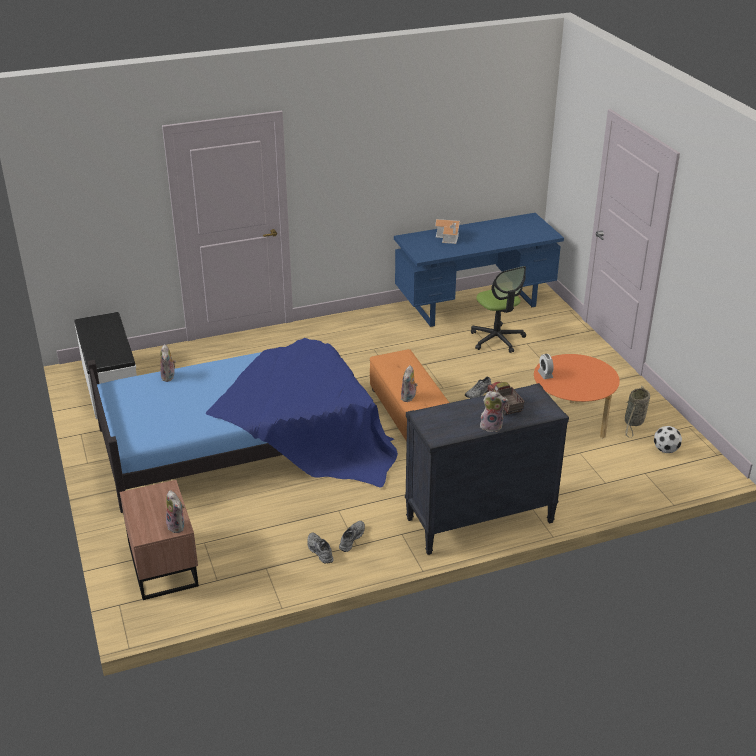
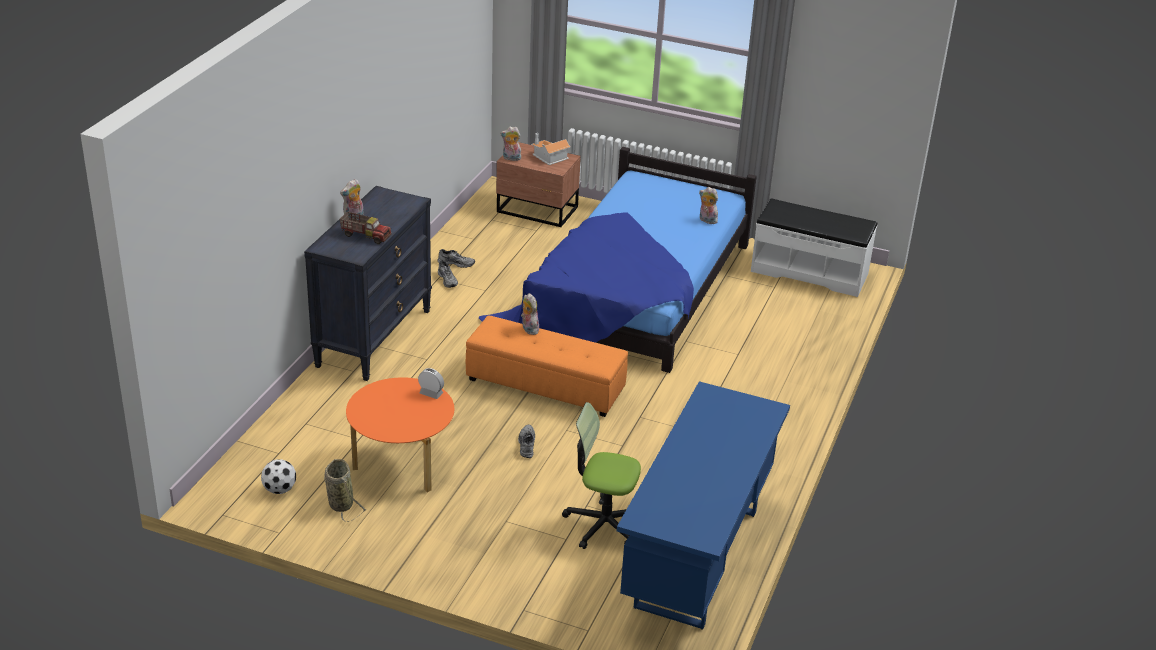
camera: 130 degrees right, 0 degrees up
(448, 237) = (734, 439): toy house -> toy house (549, 157)

